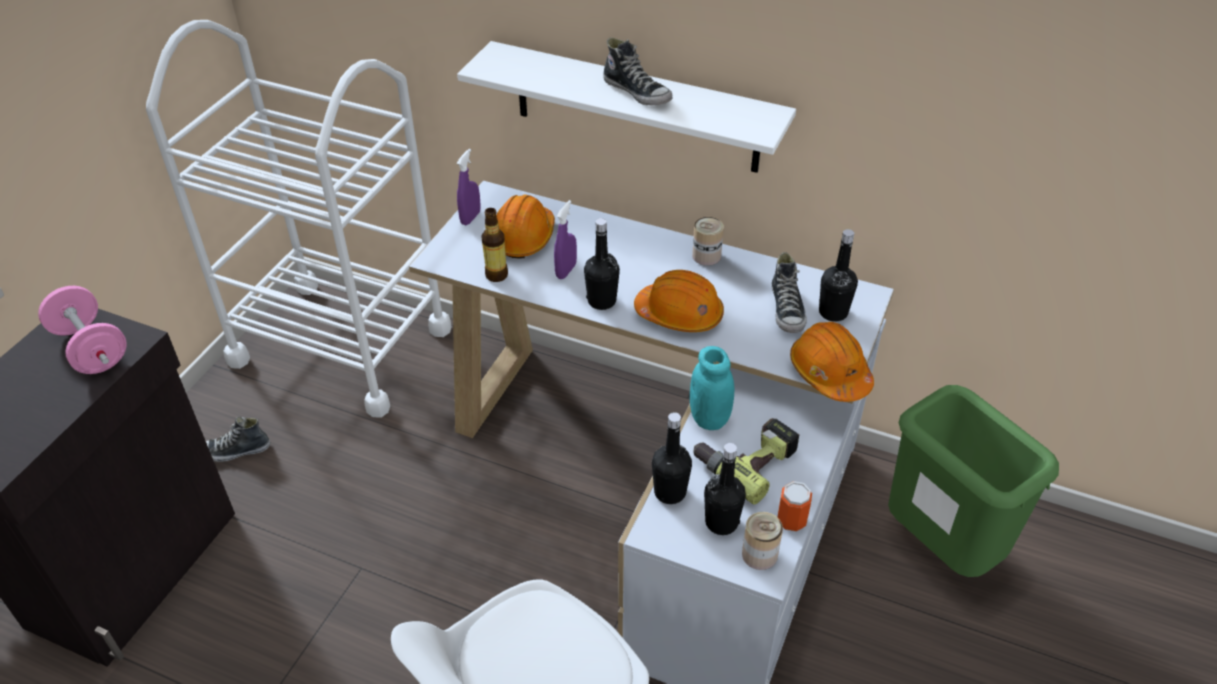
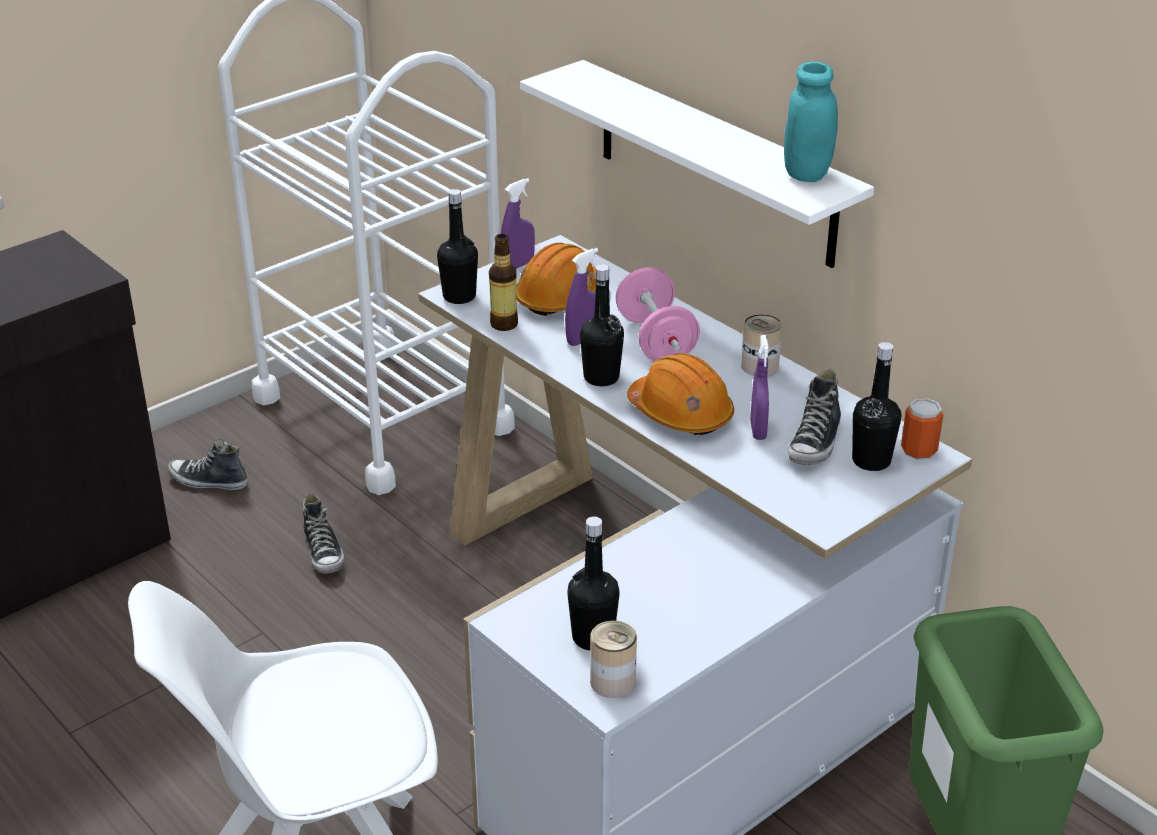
camera: 25 degrees right, 10 degrees down
(91, 349) = (50, 275): pink dumbbell -> pink dumbbell (656, 340)
(637, 92) = (700, 134): shoe -> shoe (324, 552)
(670, 492) = (556, 591): black bottle -> black bottle (459, 296)
(709, 418) = (658, 536): turquoise jar -> turquoise jar (806, 173)
(742, 311) = (758, 430): none -> purple spray bottle
(747, 460) = (670, 589): power drill -> none
(791, 520) = (677, 662): can -> can (918, 451)
(829, 373) = (815, 517): orange hard hat -> none

